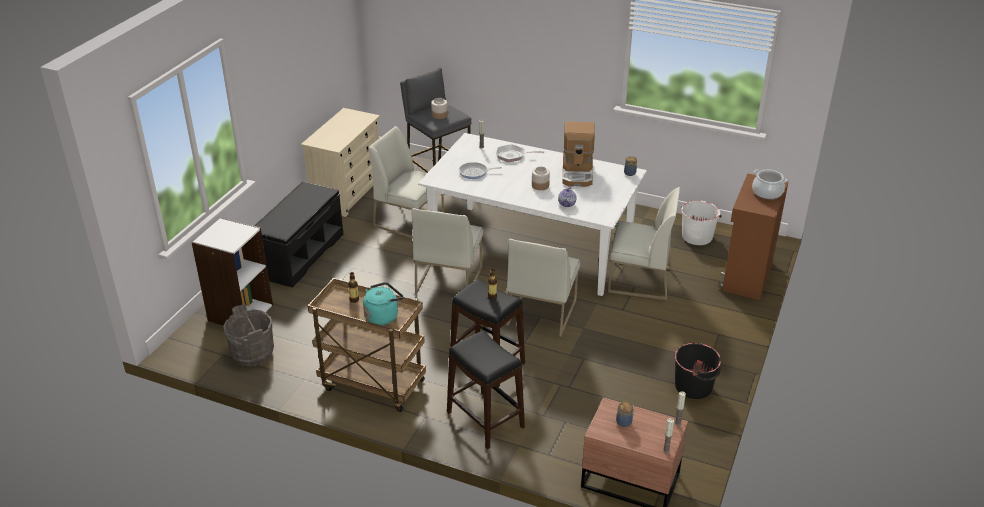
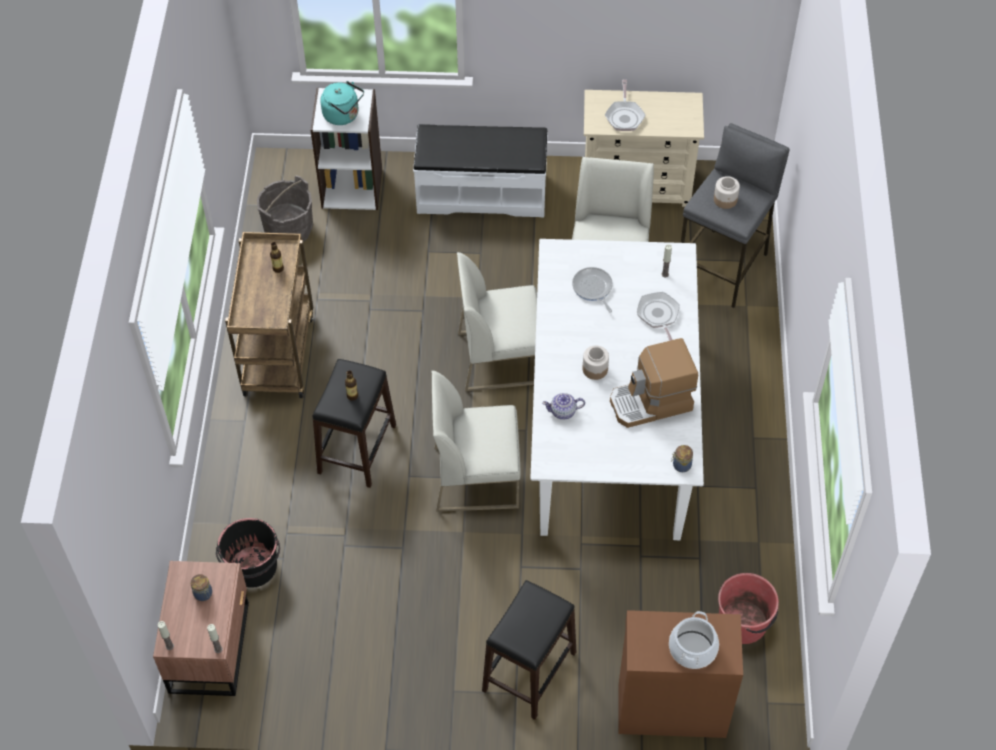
camera: 70 degrees right, 20 degrees up
(299, 255) = (481, 193): black bench -> white bench
(337, 135) = (624, 116): none -> frying pan
(383, 316) = (259, 304): turquoise kettle -> turquoise kettle (343, 115)
(485, 419) = (260, 478): black stool -> black stool (530, 671)
(639, 280) = (596, 571): white chair -> none
(694, 387) = (394, 683): black bucket -> black bucket (253, 568)
(697, 236) = (743, 622): white bucket -> red bucket

